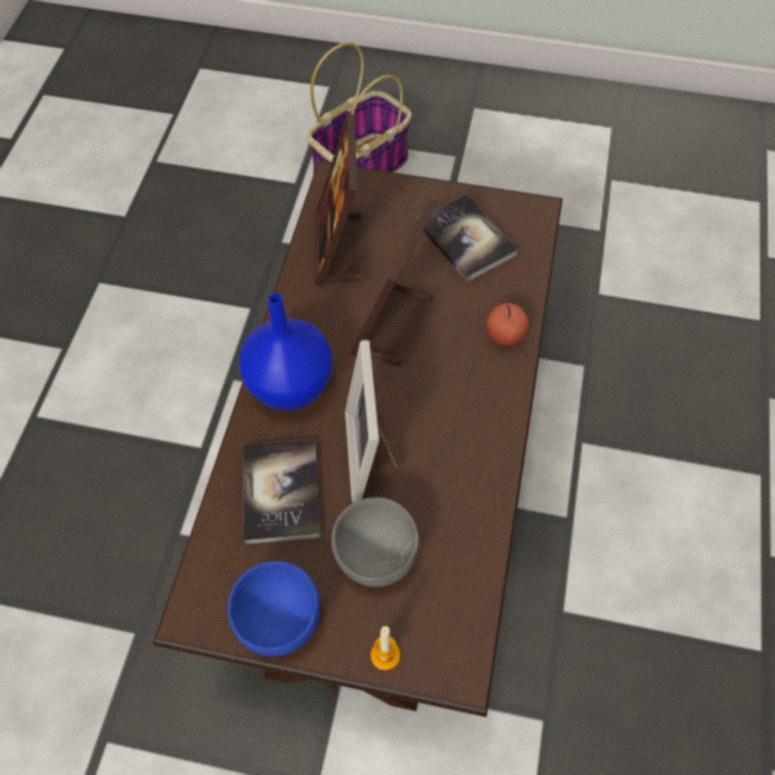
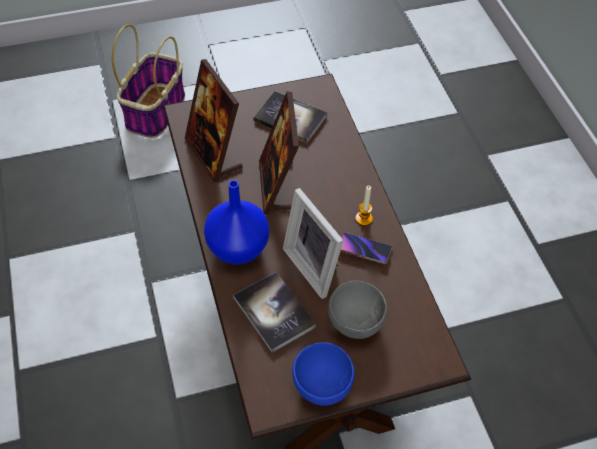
camera: 30 degrees left, 5 degrees down
(385, 655) = (396, 374): candle -> candle (364, 218)
(451, 461) = (364, 250): none -> phone
(505, 335) = (349, 165): apple -> none

